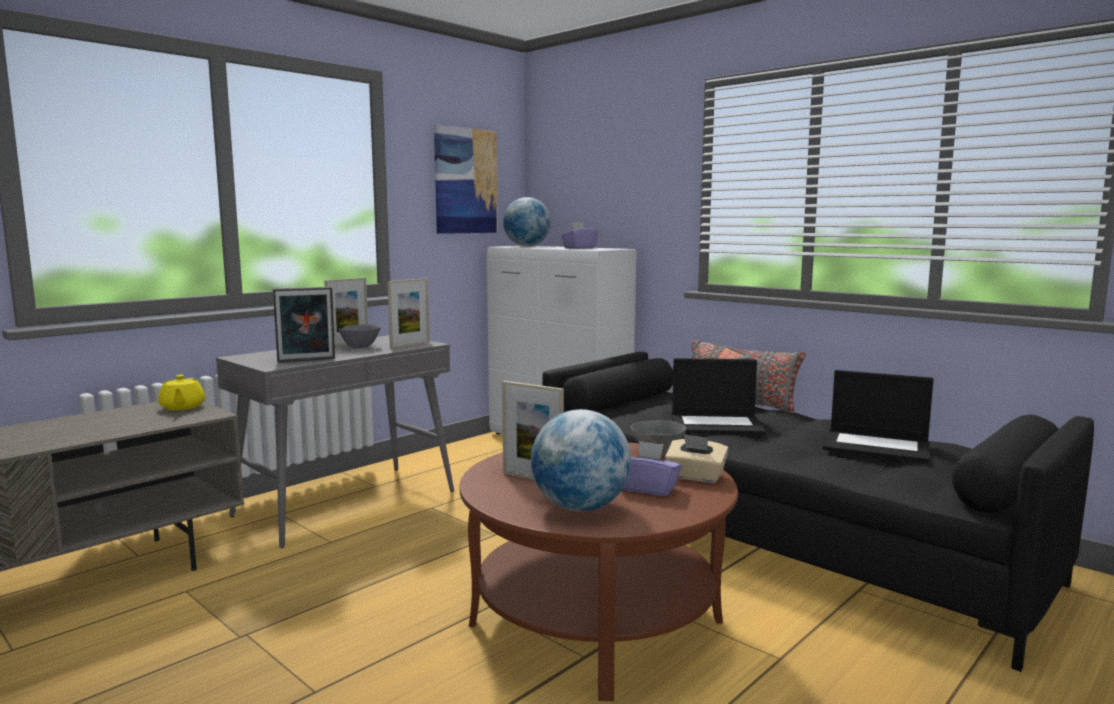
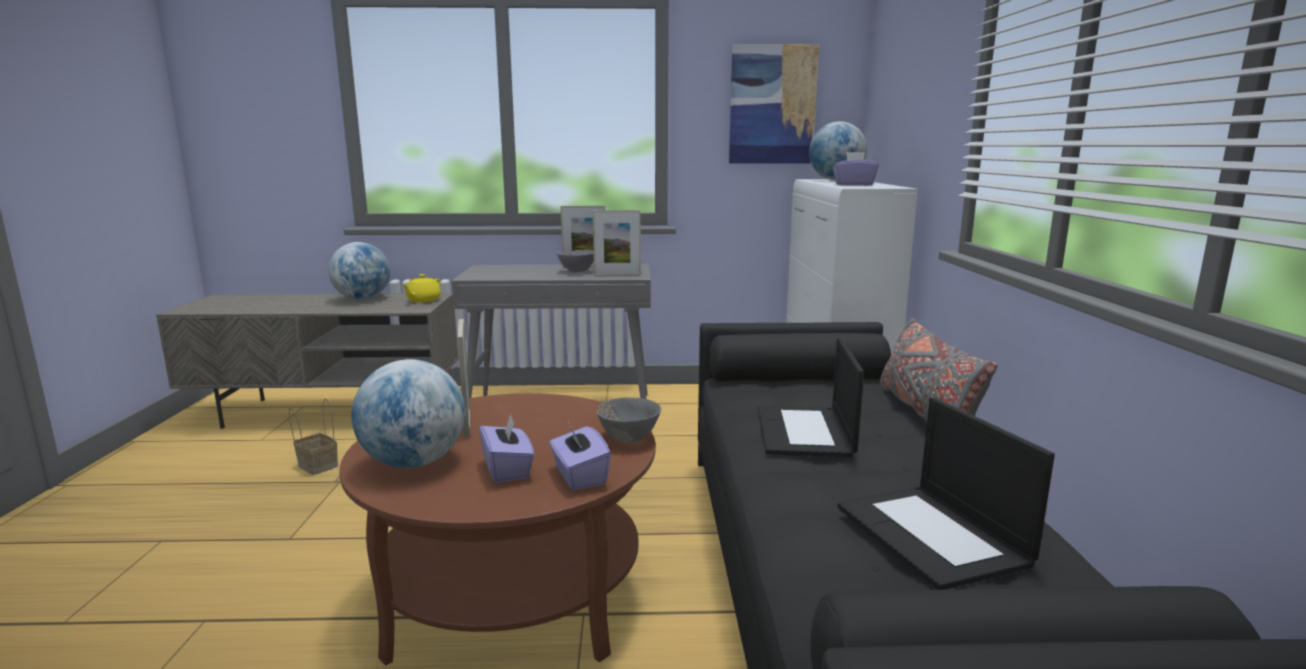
camera: 45 degrees right, 5 degrees up
(89, 421) = (362, 299): none -> globe
(177, 636) = (316, 466): none -> basket
(306, 361) = (503, 276): picture frame -> none
(695, 477) = (579, 476): beige tissue box -> purple tissue box
(717, 424) = (805, 432): laptop -> laptop turned 45 degrees clockwise

